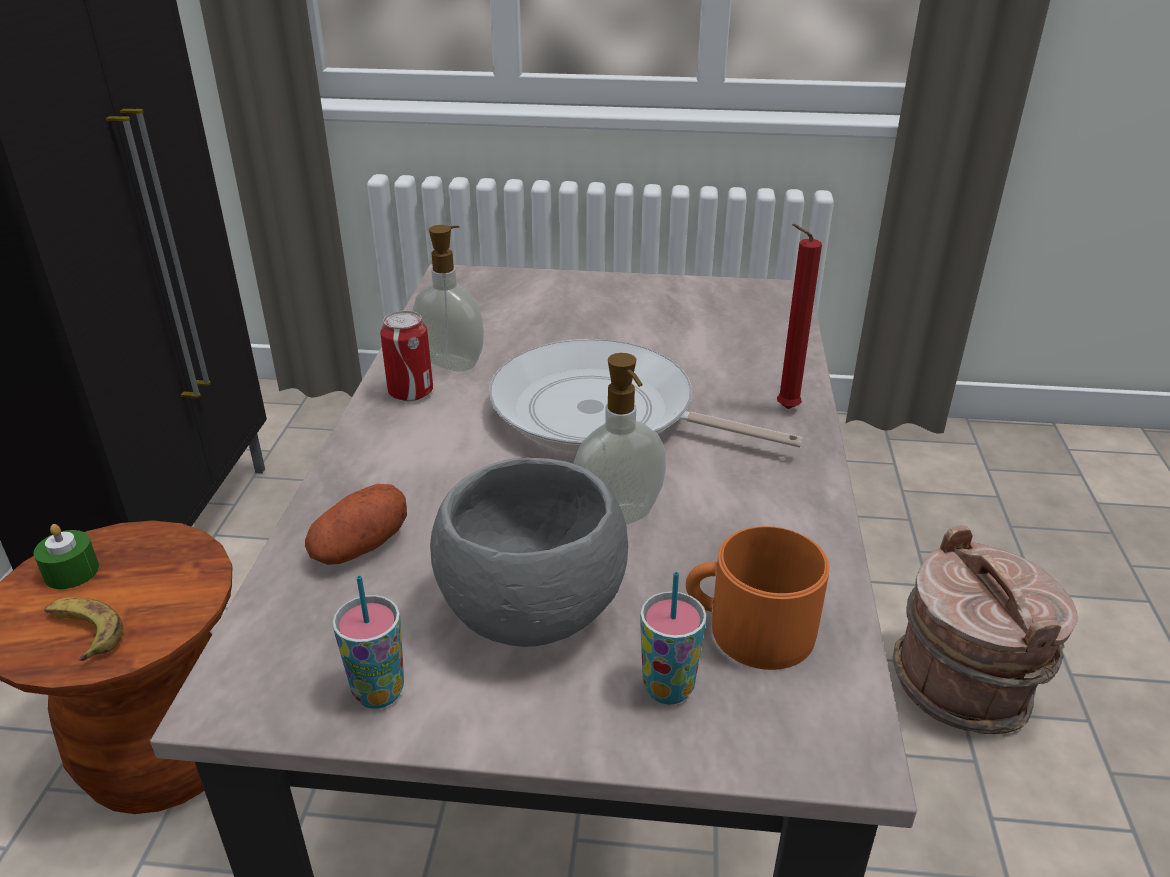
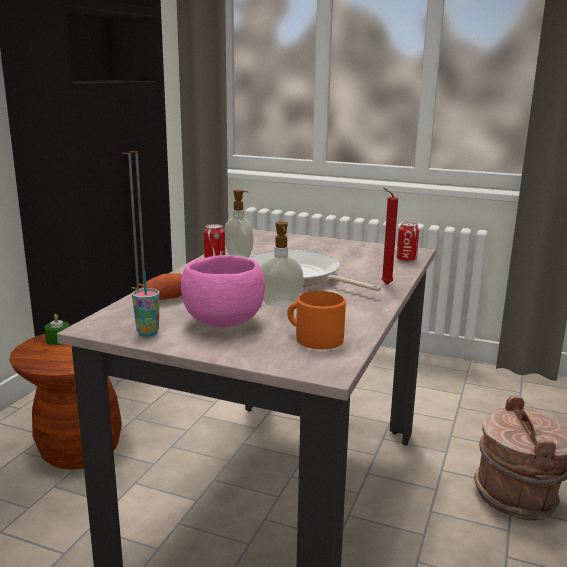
camera: 15 degrees right, 15 degrees down
(83, 632) = (55, 359): banana -> none
(532, 612) = (223, 322): grey bowl -> pink bowl
(668, 688) = (265, 347): cup -> none
(779, 323) = (406, 260): none -> can

